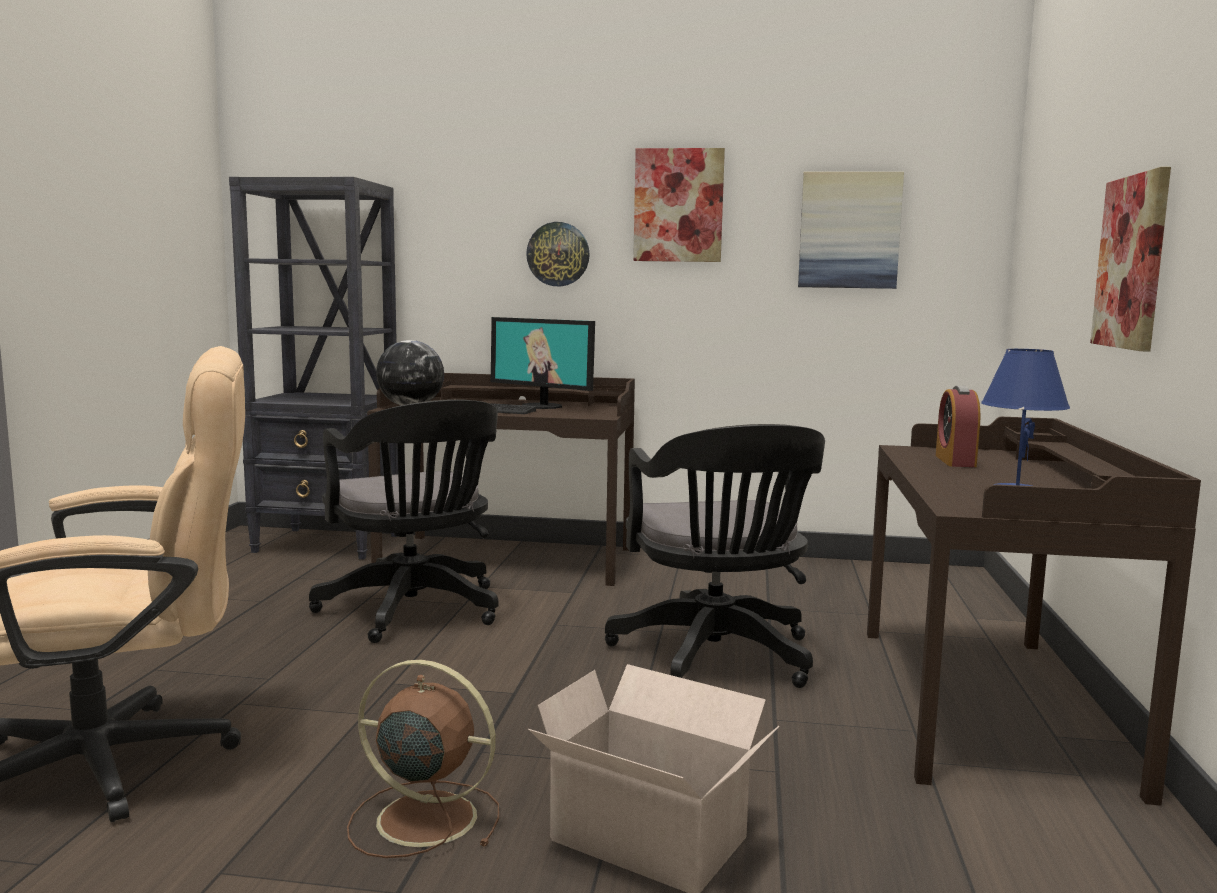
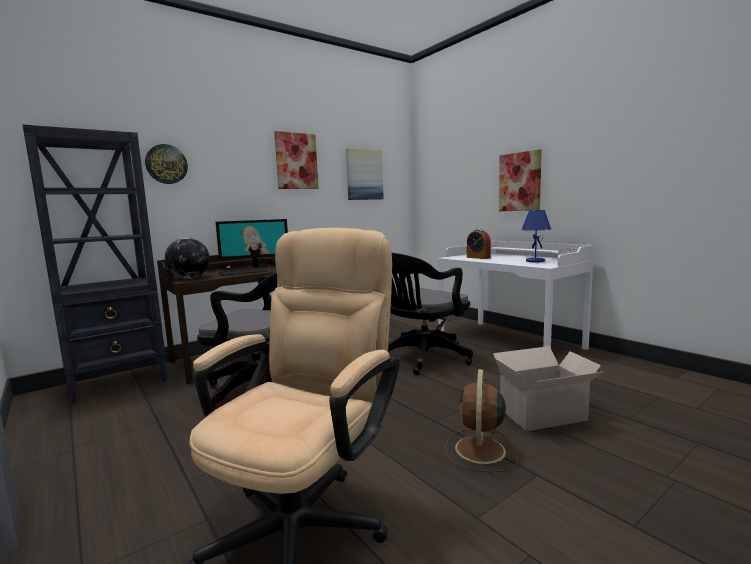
camera: 45 degrees left, 0 degrees up
(422, 818) = (480, 451): brown fan -> brown fan turned 45 degrees counterclockwise
(558, 254) = (239, 185): wall clock -> wall clock (166, 164)
(717, 659) = (421, 358): black office chair -> black office chair turned 105 degrees clockwise
(988, 703) = (509, 341): brown desk -> white desk

